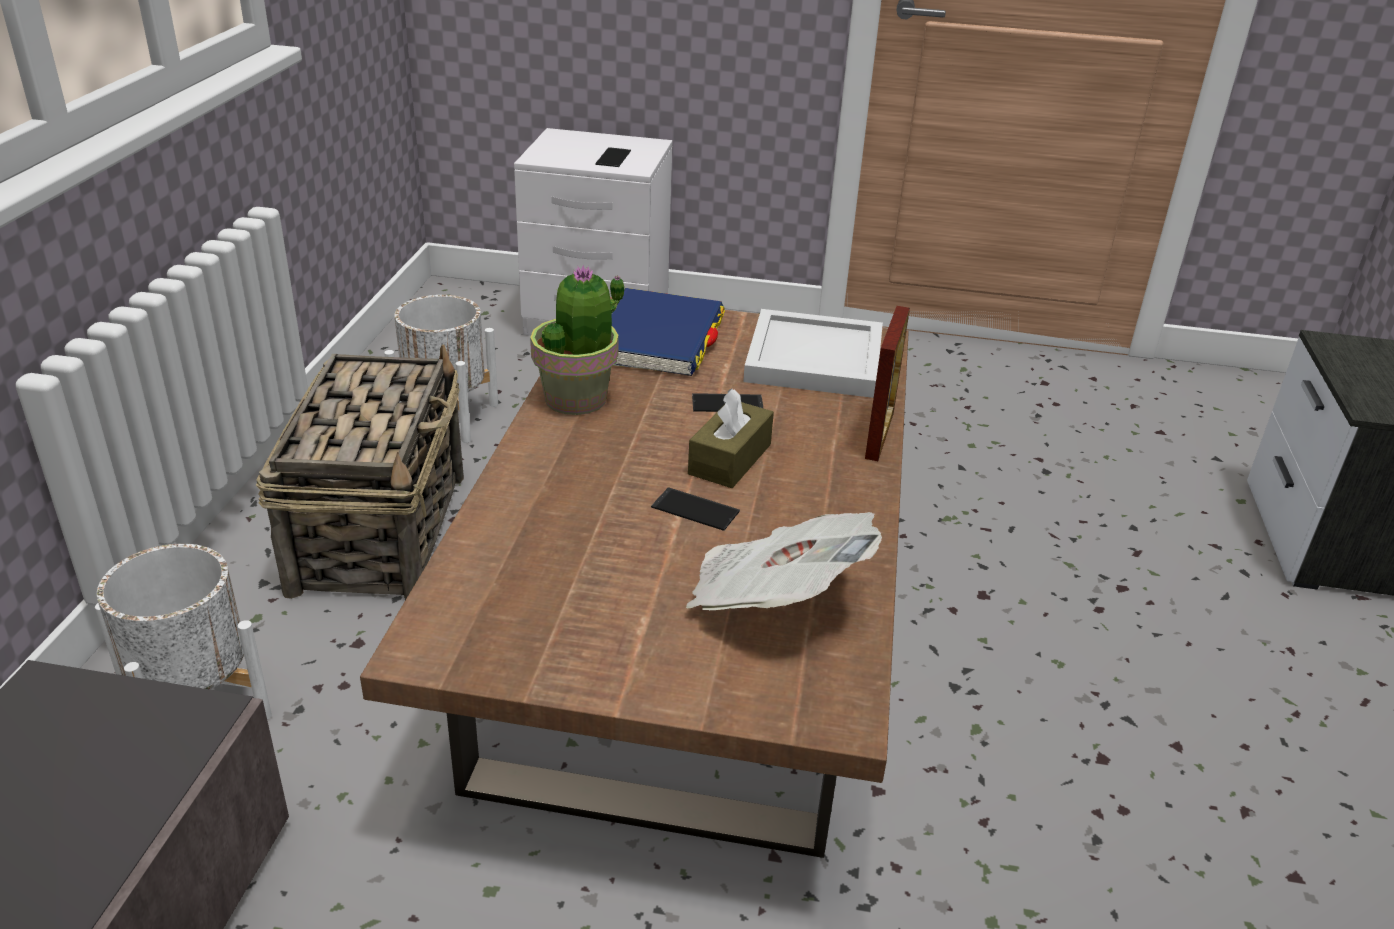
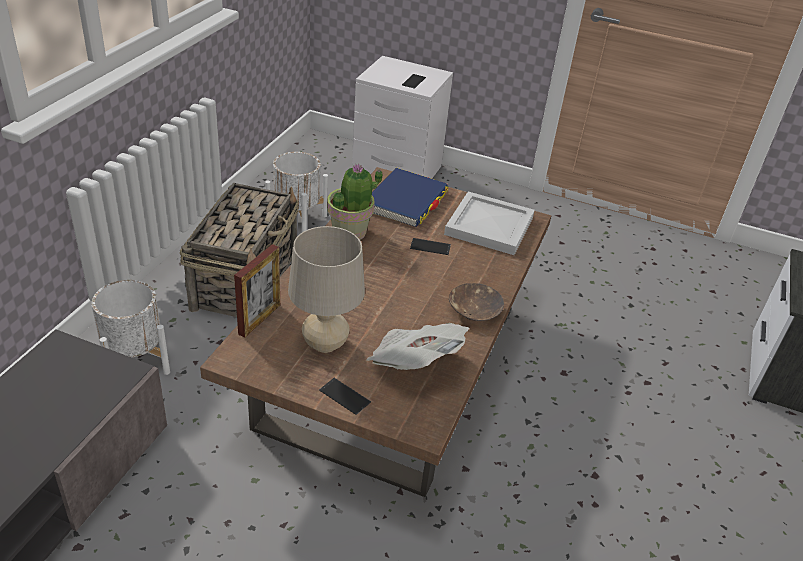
camera: 10 degrees right, 5 degrees up
(596, 593) = (325, 344): none -> beige table lamp
(695, 509) = (391, 306): phone -> phone (344, 396)
(730, 459) = (419, 280): brown tissue box -> none
(844, 494) = (474, 310): none -> brown bowl
(879, 435) = (507, 278): picture frame -> picture frame (259, 319)

